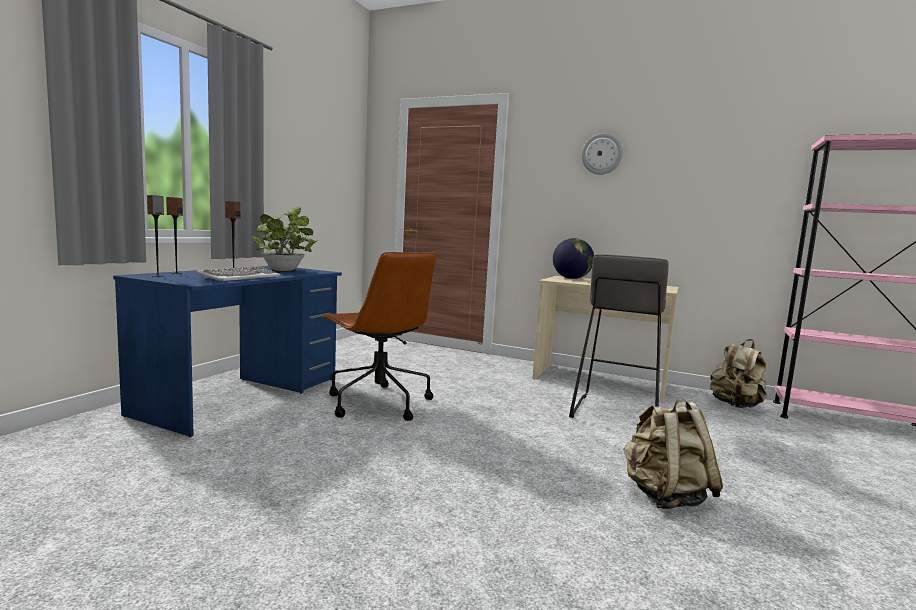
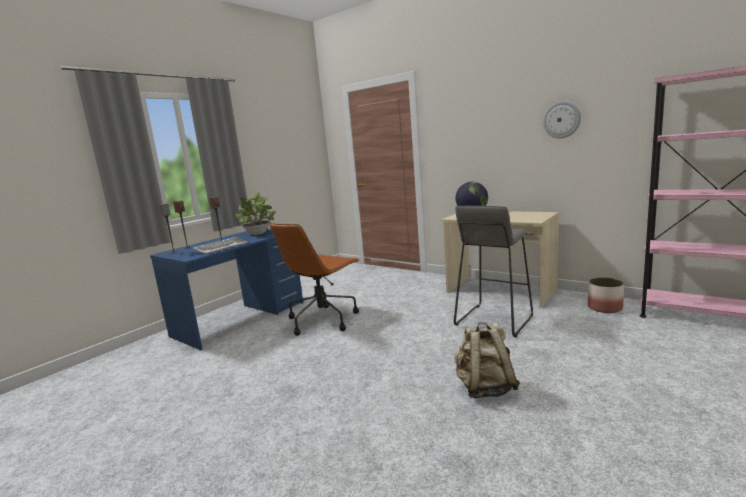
camera: 15 degrees right, 5 degrees up
(378, 403) = (323, 320): brown office chair -> brown office chair turned 60 degrees clockwise
(602, 154) = (488, 110): wall clock -> wall clock (562, 119)
(735, 406) = (605, 308): beige backpack -> planter

